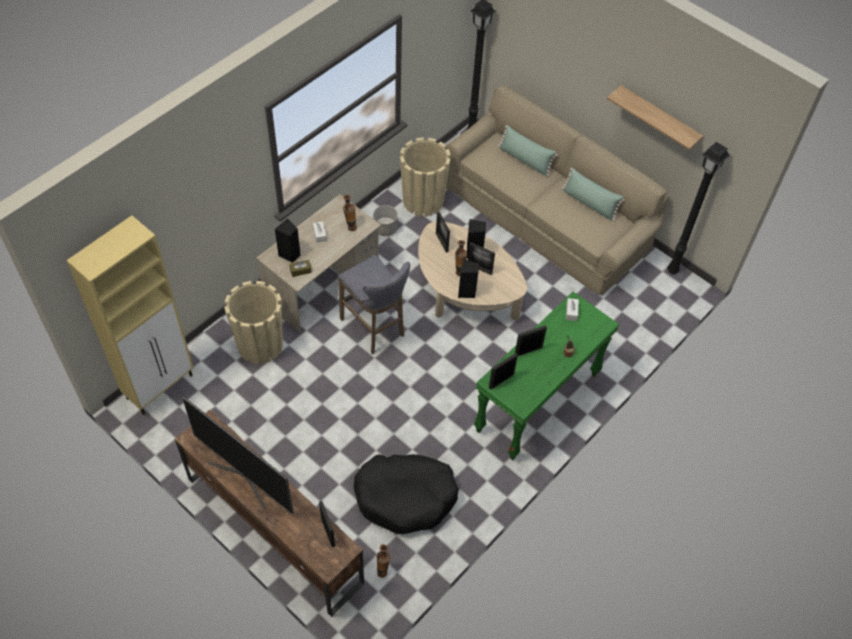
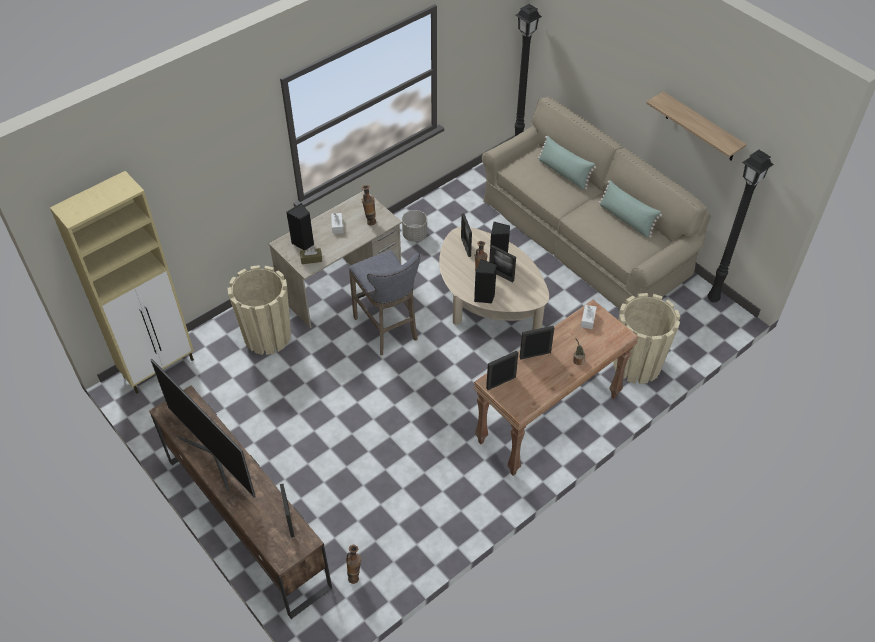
camera: 10 degrees right, 5 degrees down
(405, 497) = (391, 502): black dog bed -> none
(423, 201) = (458, 211): beige planter -> beige planter (637, 364)
(537, 403) = (548, 420): green console table -> brown console table

